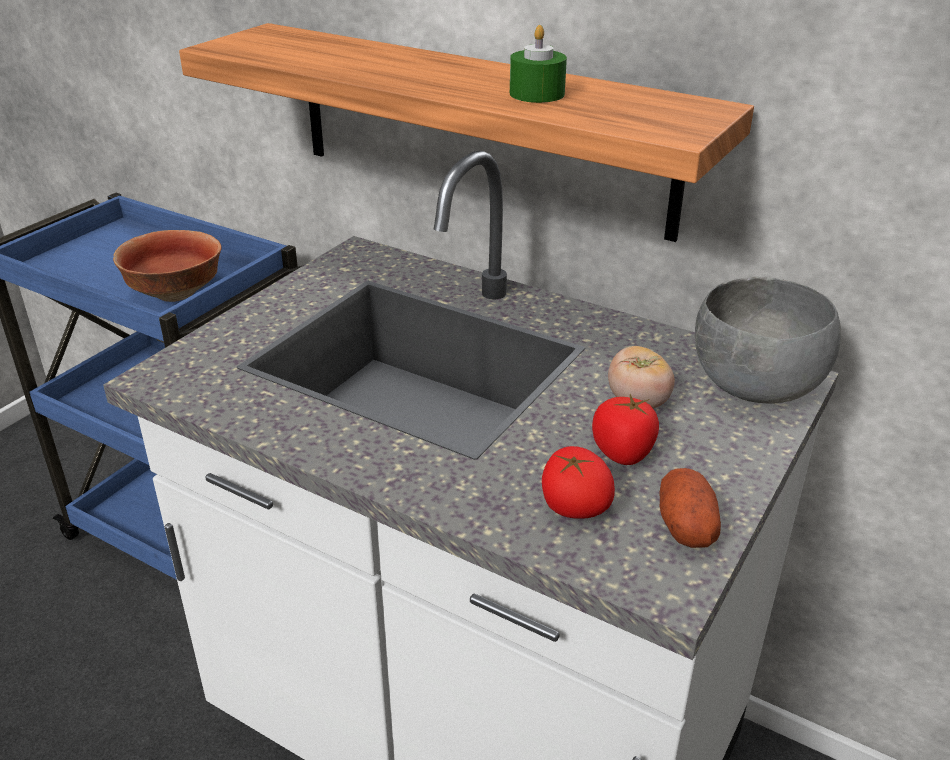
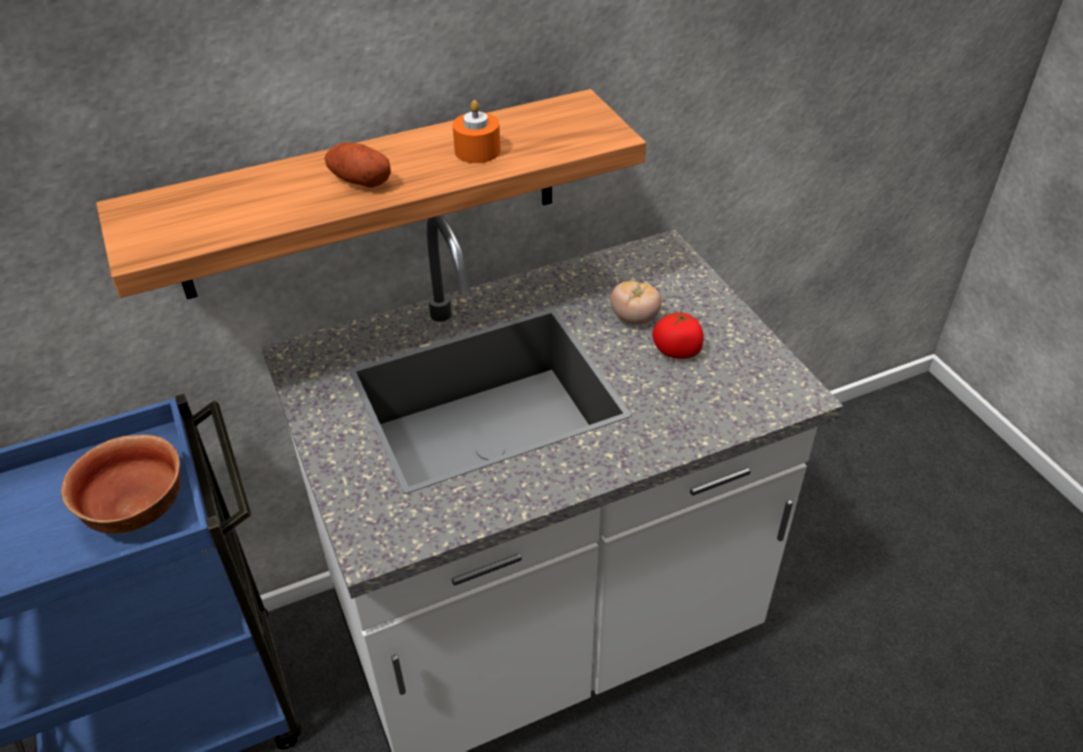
camera: 55 degrees left, 10 degrees up
(537, 94) = (477, 151): green candle -> orange candle
(574, 507) = (711, 396): tomato -> none
(685, 525) = (758, 362): potato -> potato (359, 180)
(754, 389) = (663, 268): grey bowl -> none

